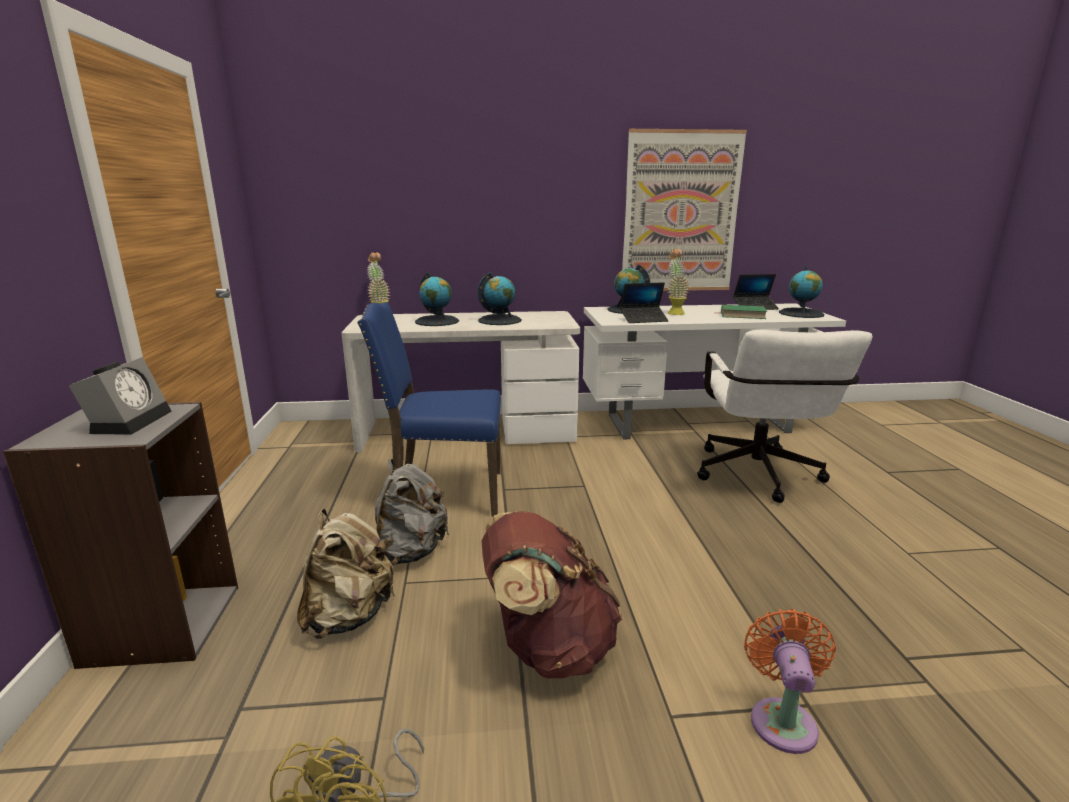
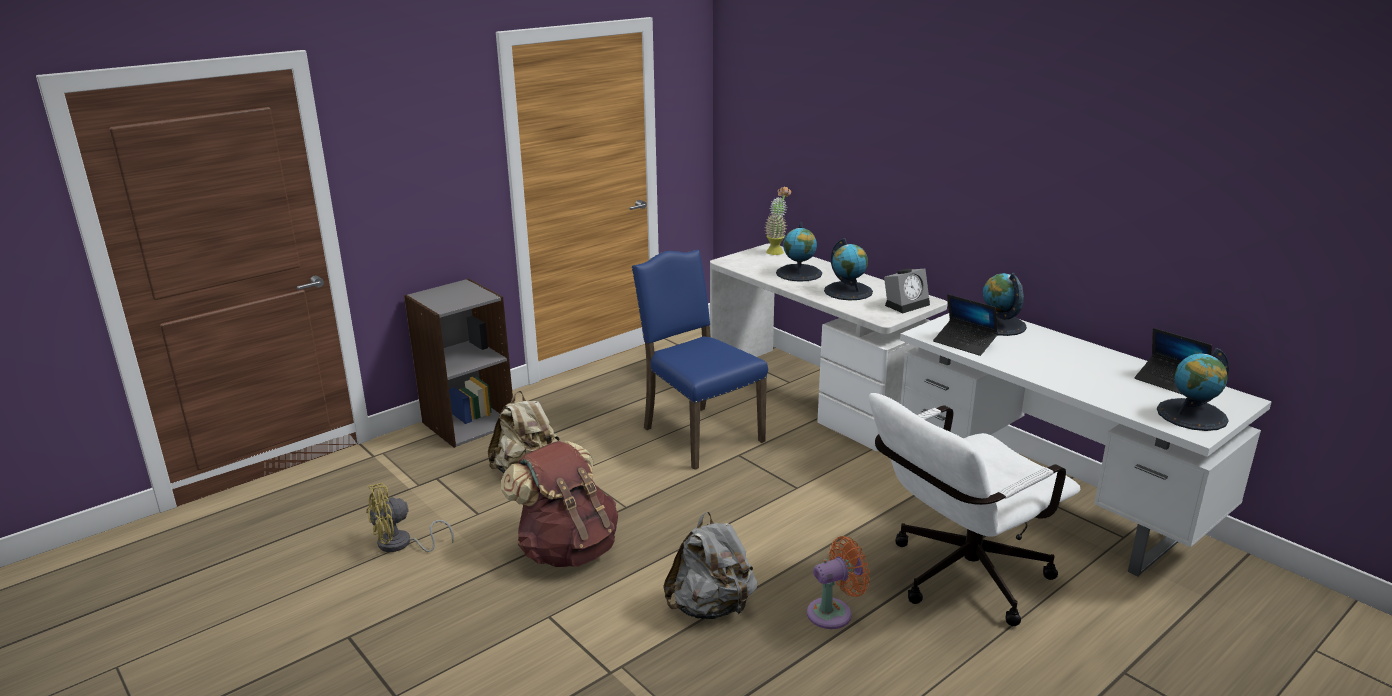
camera: 55 degrees right, 5 degrees up
(130, 421) = (460, 297): alarm clock -> alarm clock (906, 304)
(410, 552) = (609, 458): grey backpack -> grey backpack (711, 607)
(674, 312) = (1034, 348): potted plant -> none
(680, 213) = (1104, 218): picture -> none
(742, 315) = (1100, 384): green book -> none
(782, 719) = (586, 663): orange fan -> orange fan (834, 612)

